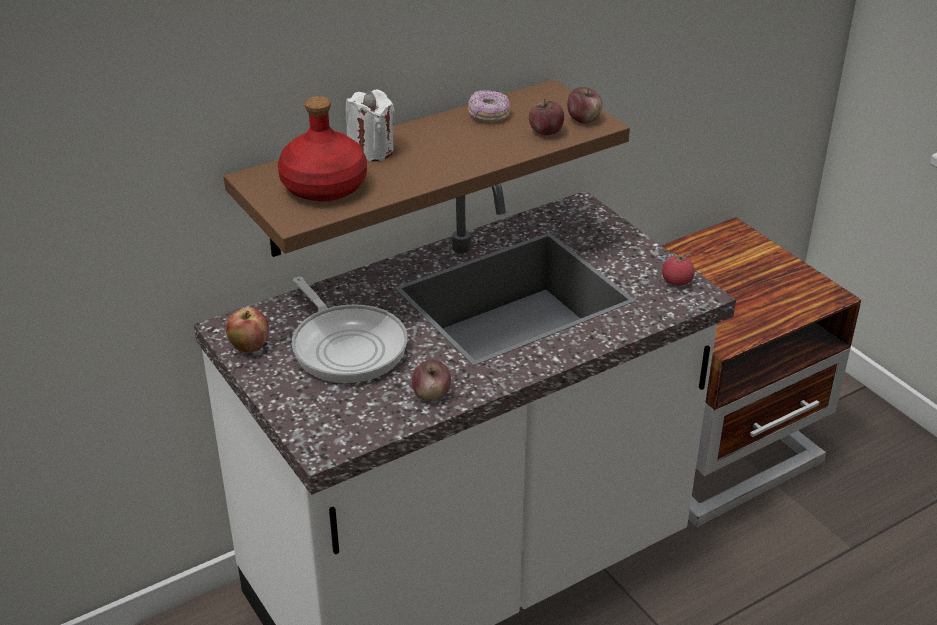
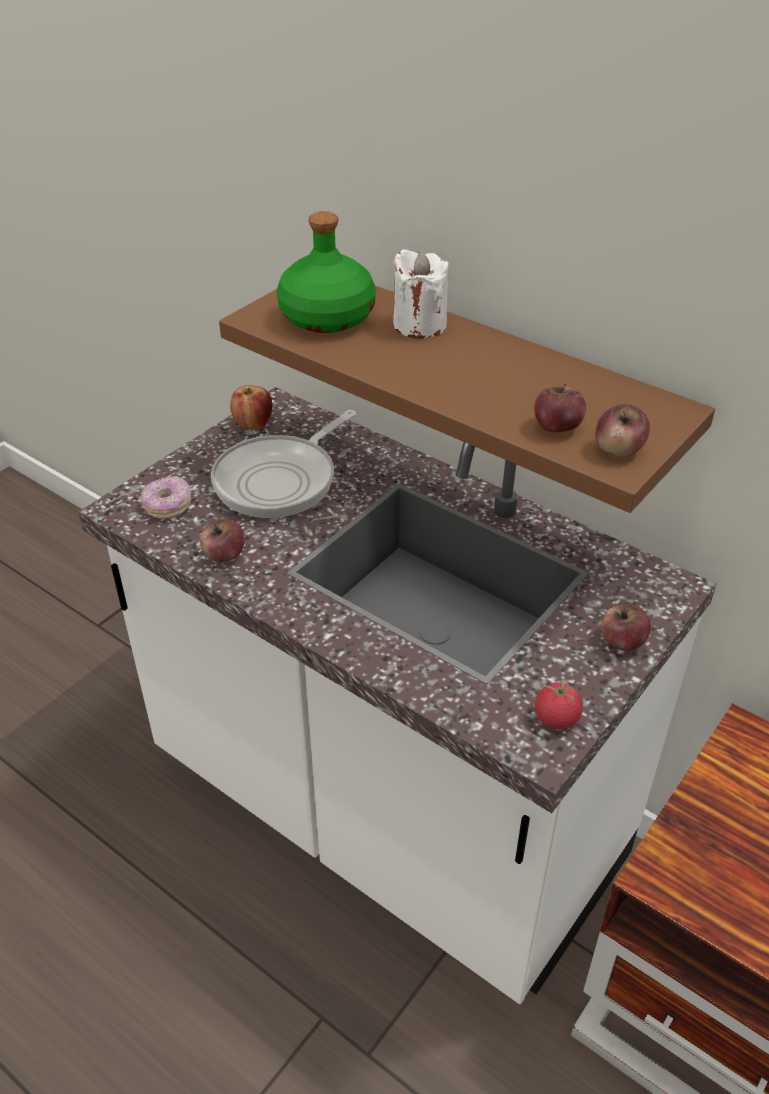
camera: 70 degrees right, 5 degrees up
(323, 187) = (326, 317): red bottle -> green bottle
(488, 115) = (565, 378): donut -> donut (168, 506)
(621, 239) = (621, 641): none -> apple

